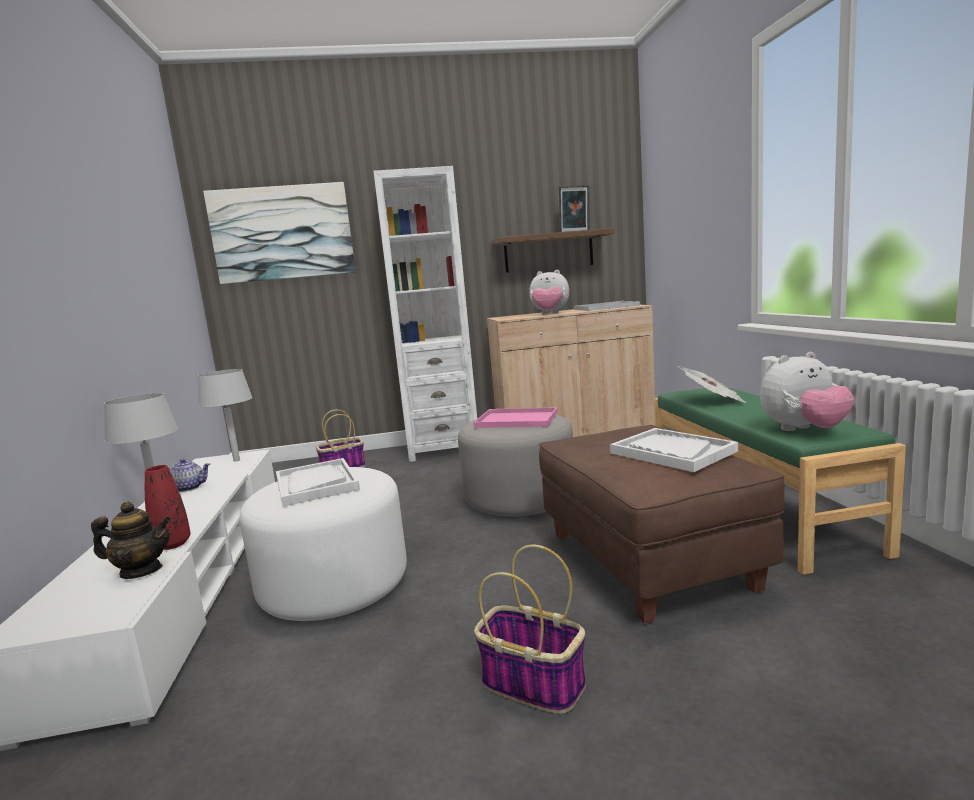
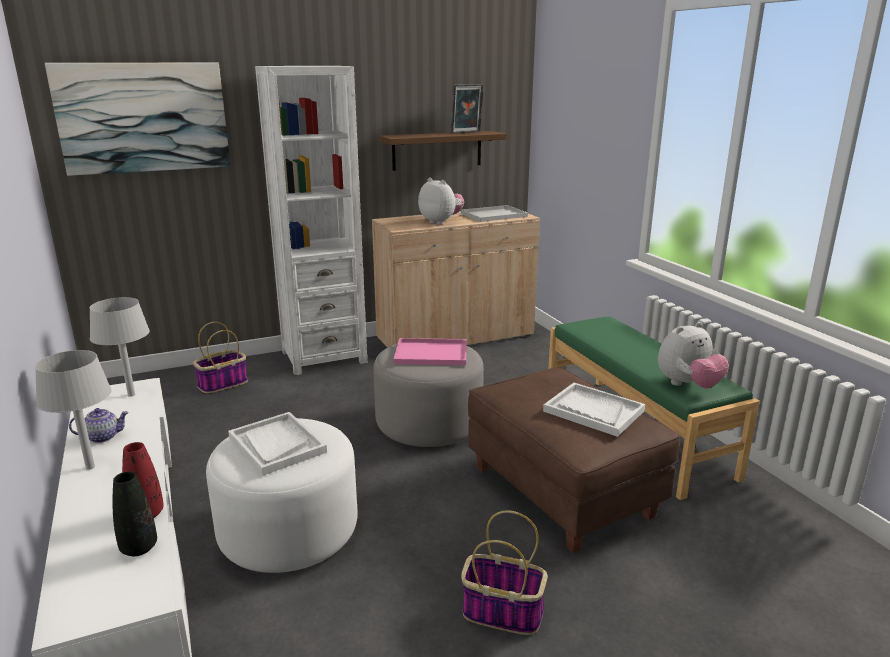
camera: 15 degrees left, 10 degrees up
(141, 571) = (139, 548): teapot -> black vase
(550, 313) = (441, 222): plush toy -> plush toy turned 135 degrees counterclockwise
(713, 401) = (607, 340): newspaper -> none

